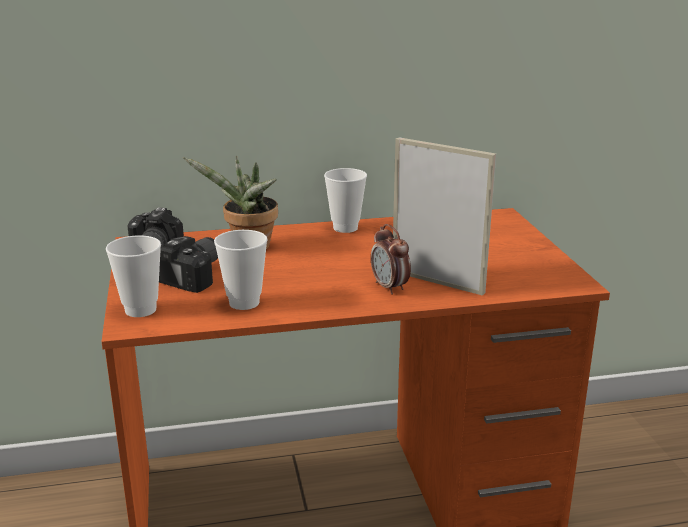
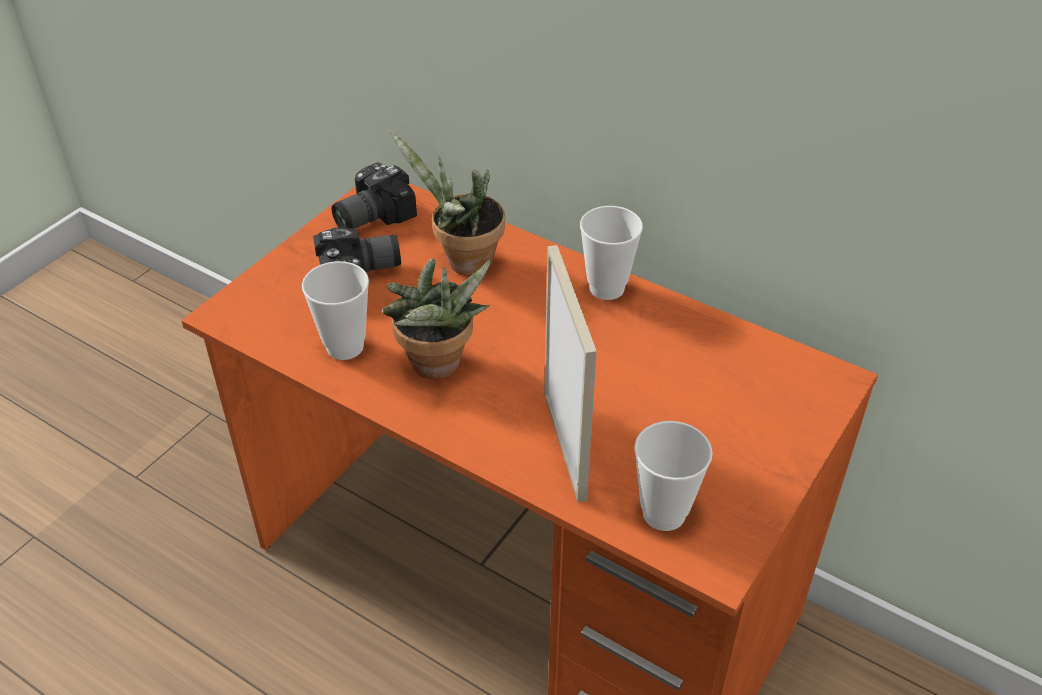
camera: 45 degrees right, 20 degrees up
(140, 310) = (256, 298): cup -> cup (664, 513)
(317, 287) = (438, 368): none -> potted plant
(390, 287) = (503, 419): alarm clock -> none

